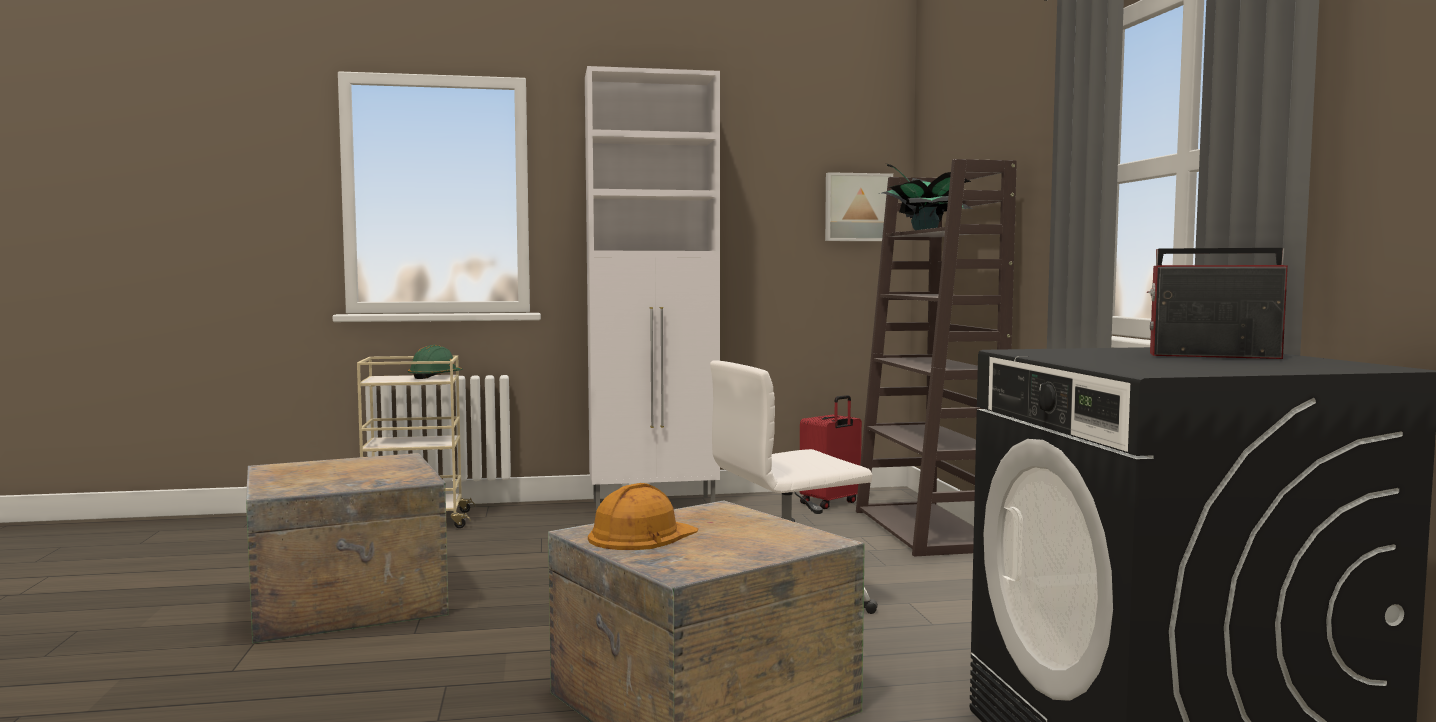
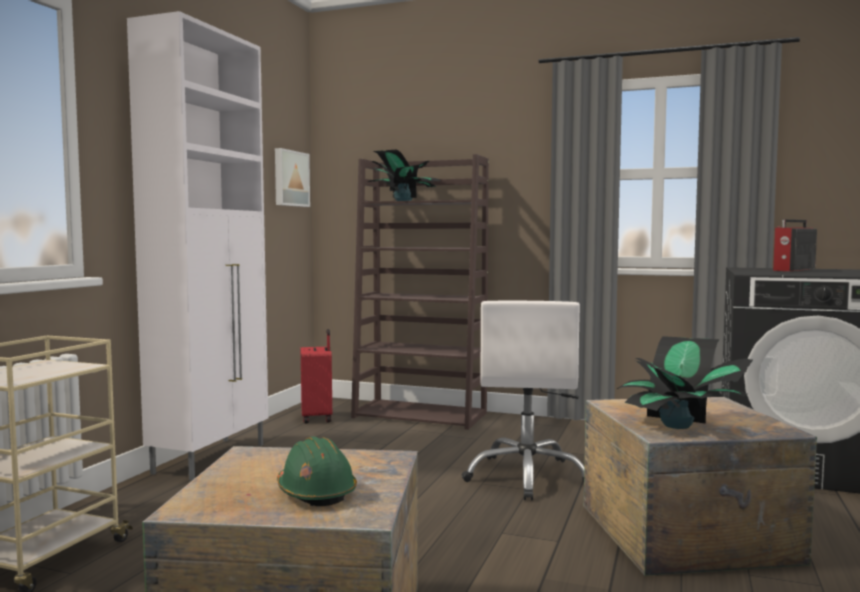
camera: 60 degrees left, 0 degrees up
(435, 377) = (52, 365): green hard hat -> green hard hat (315, 492)
(641, 535) = (678, 426): orange hard hat -> potted plant

